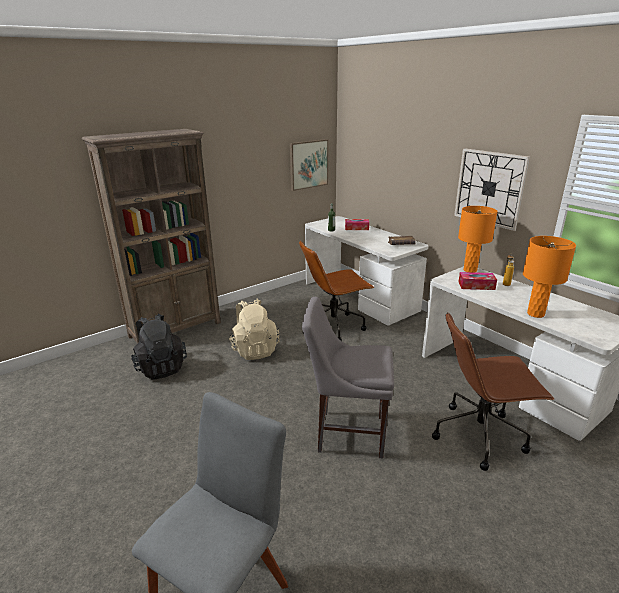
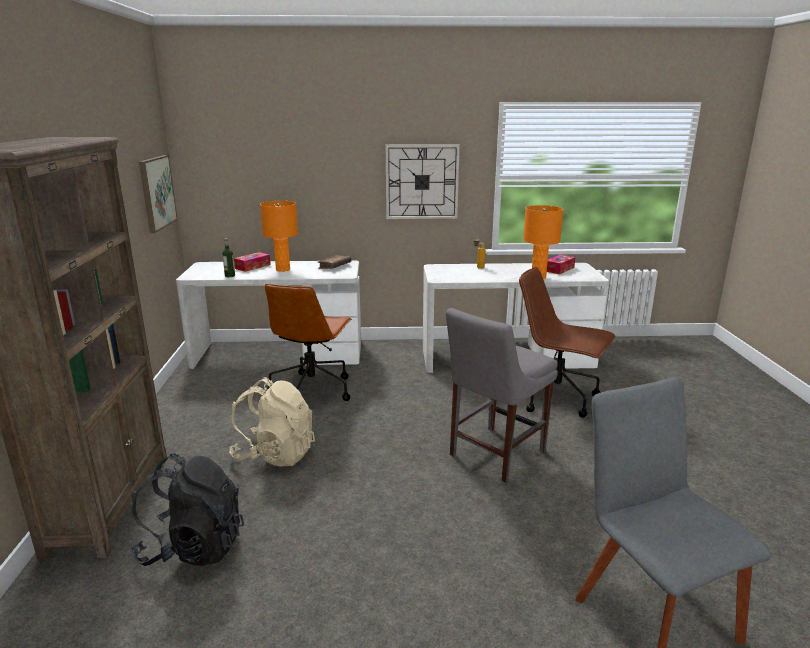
camera: 55 degrees left, 5 degrees down
(469, 270) = (436, 267): orange table lamp -> orange table lamp (282, 269)
(476, 286) = (467, 275): tissue box -> tissue box (559, 269)
(480, 435) = (557, 398): brown office chair -> brown office chair turned 90 degrees clockwise

